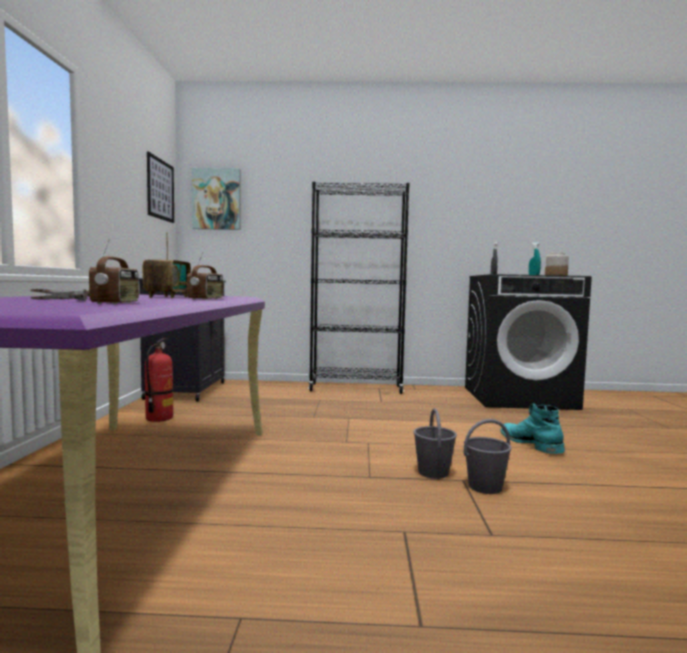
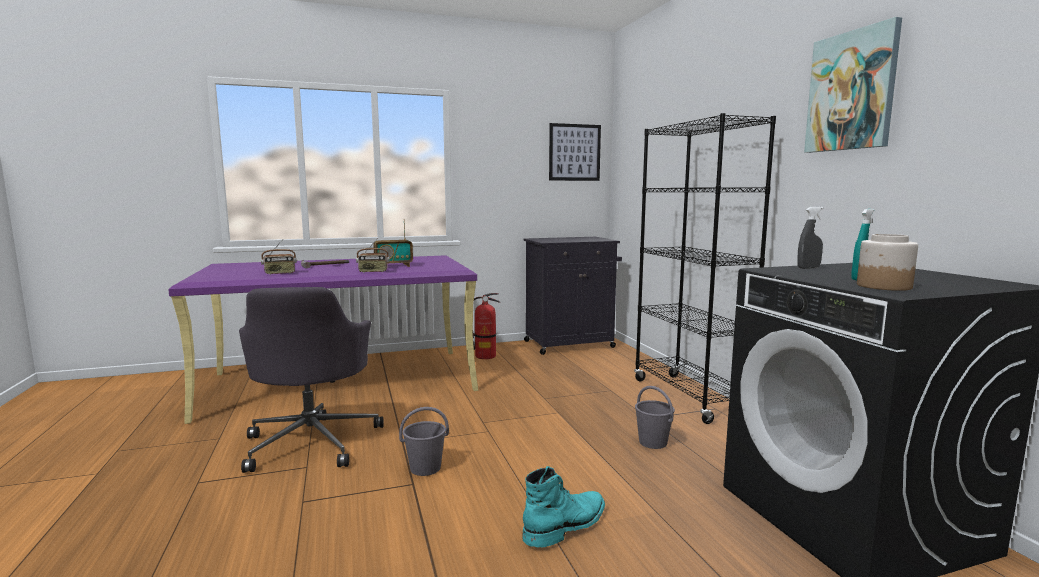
camera: 70 degrees right, 5 degrees up
(216, 199) = (630, 151): picture -> picture (851, 91)
(328, 526) = (312, 441): none -> grey office chair
(485, 487) = (400, 496): grey bucket -> grey bucket (653, 442)

